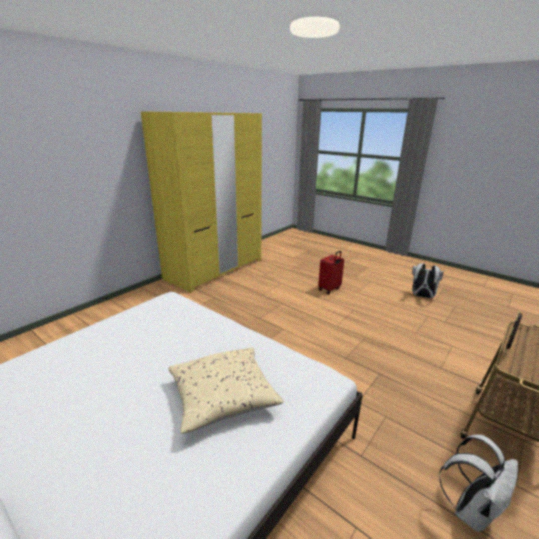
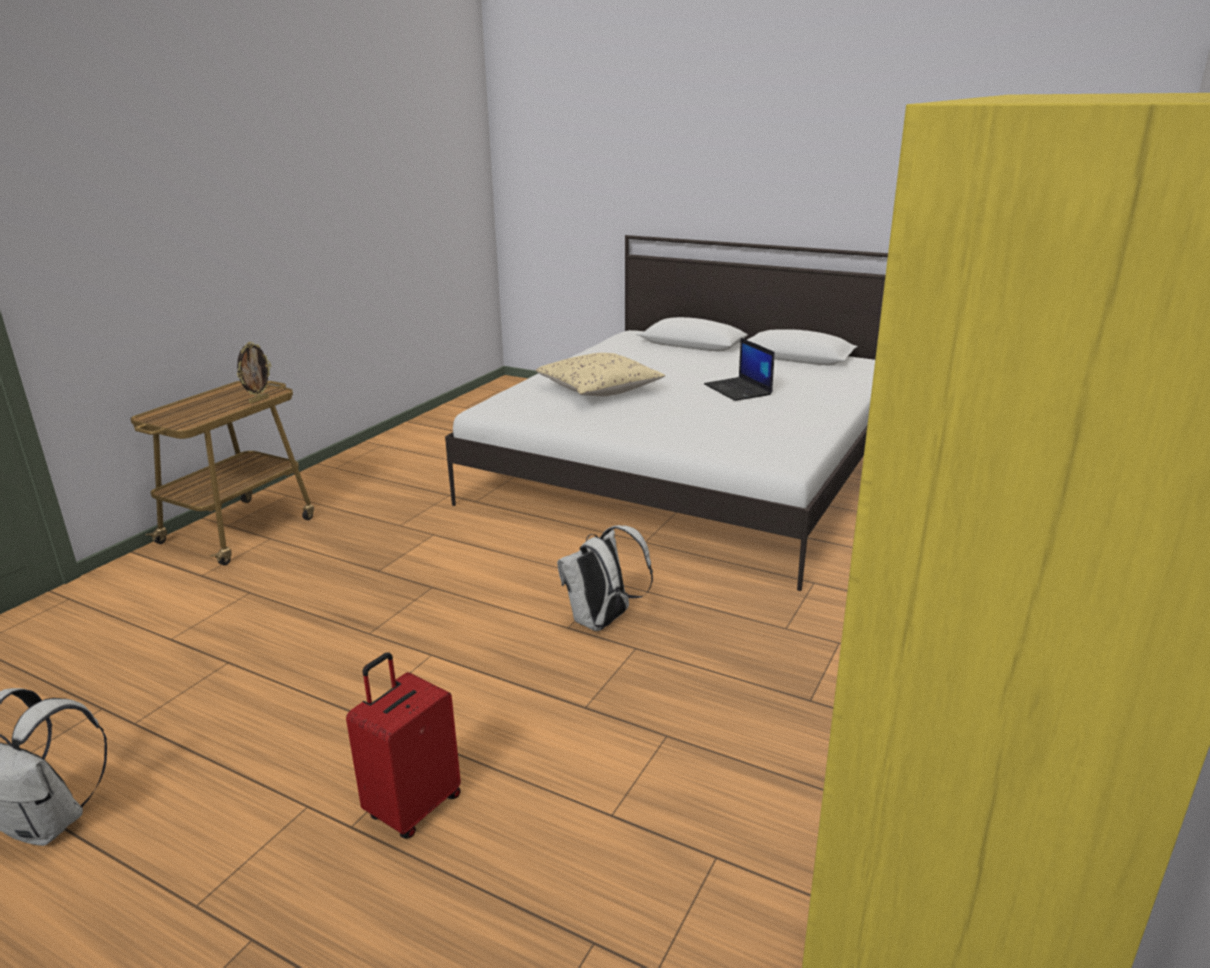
camera: 170 degrees right, 0 degrees up
(104, 377) = (738, 390): none -> laptop
(471, 509) = (354, 479): white backpack -> white backpack (602, 622)

